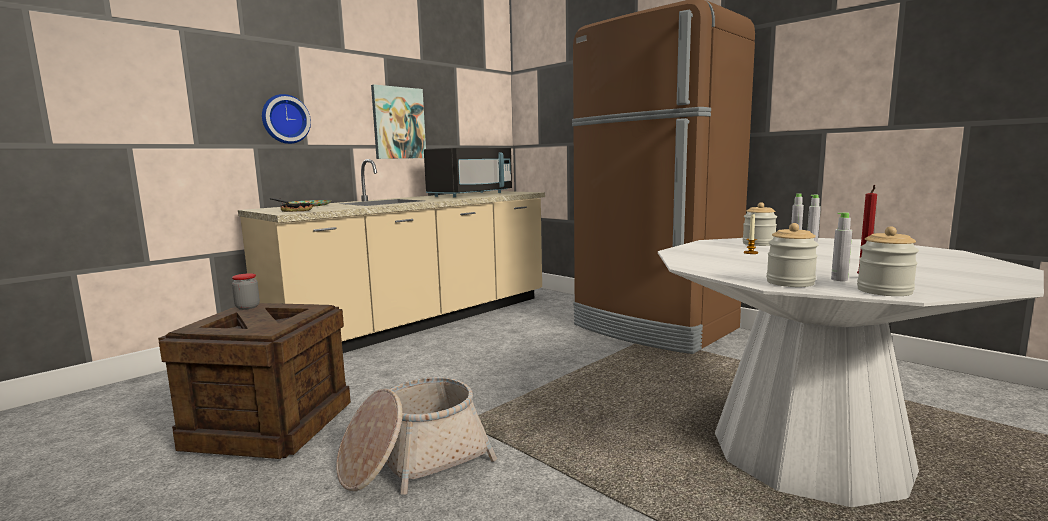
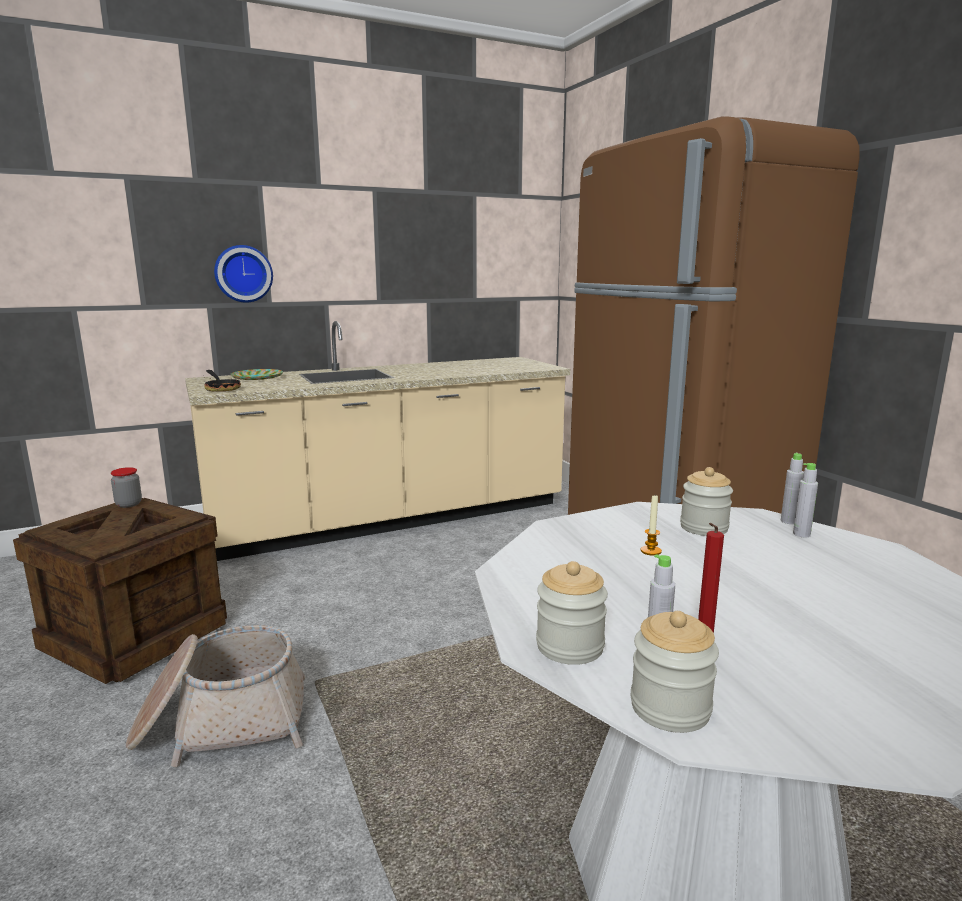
camera: 20 degrees right, 5 degrees up
(398, 123) = (389, 273): picture -> none
(471, 195) = (471, 366): black microwave -> none

